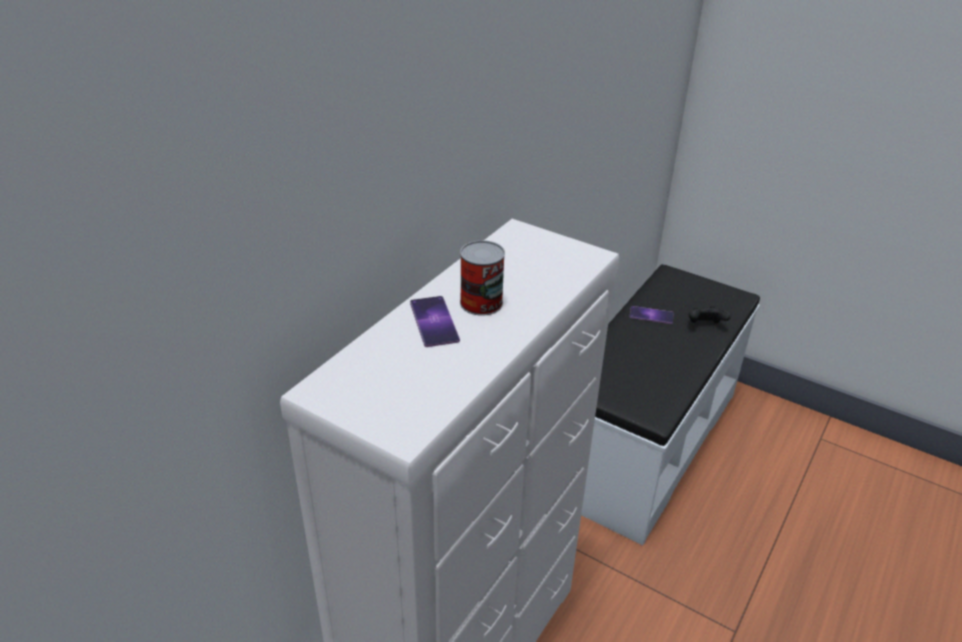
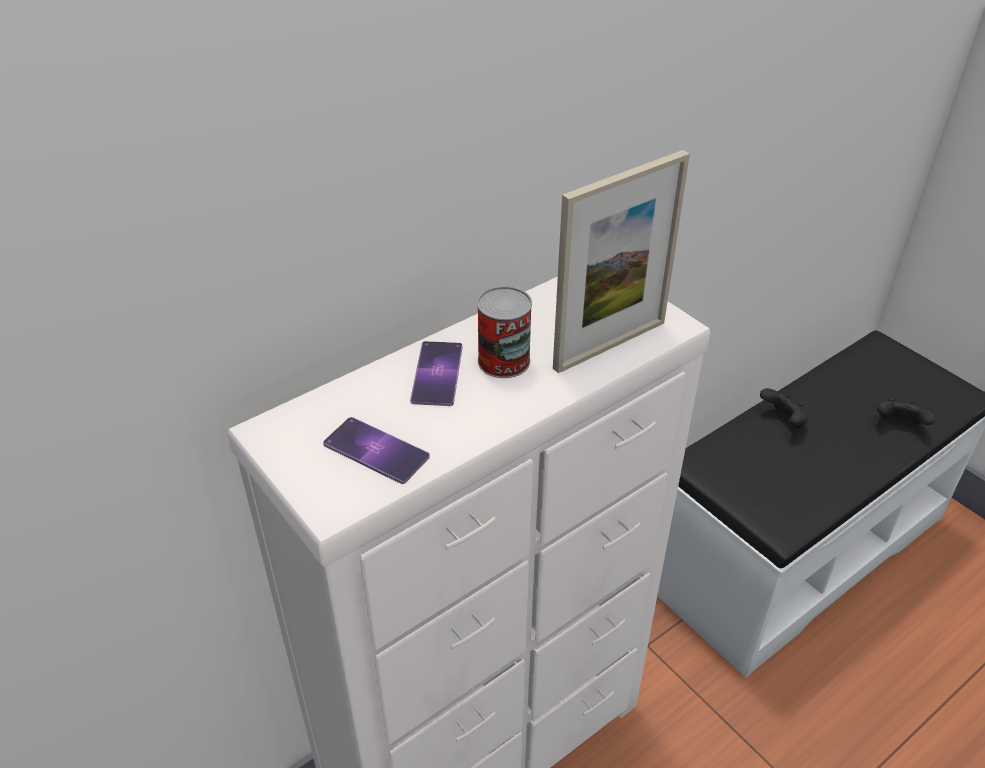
camera: 20 degrees right, 5 degrees up
(554, 277) = (610, 345): none -> picture frame
(625, 339) = (783, 420): none -> black game controller
(651, 315) = (831, 396): phone -> phone (376, 450)

